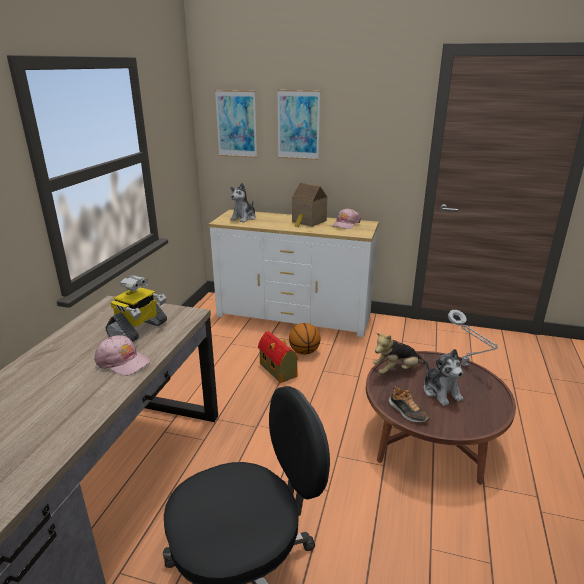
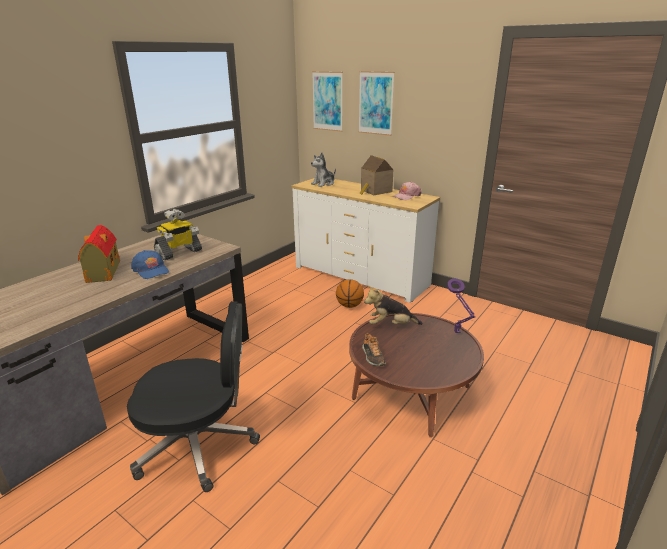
camera: 20 degrees right, 0 degrees up
(123, 361) = (151, 270): pink cap -> blue cap
(278, 370) = (318, 316): toy house -> toy house (103, 272)
(441, 392) = (416, 348): plush toy -> none
(466, 366) = (458, 333): grey table lamp -> purple table lamp

